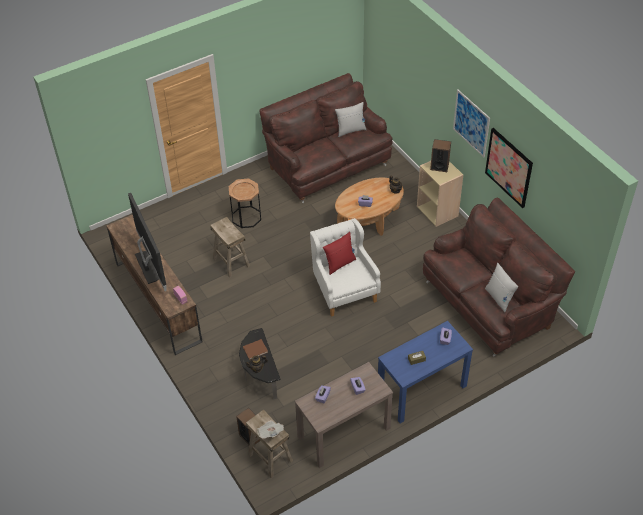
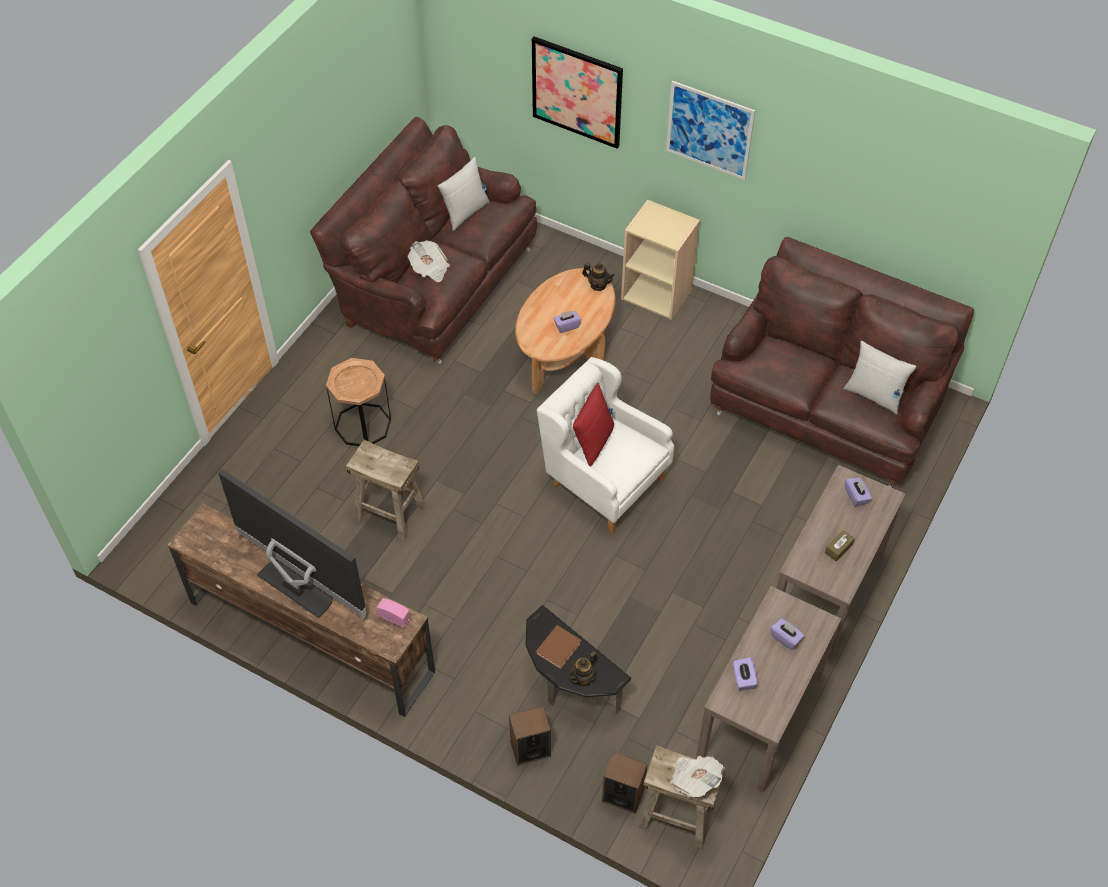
camera: 30 degrees left, 5 degrees up
(313, 150) = (429, 269): none -> newspaper
(421, 390) = (826, 591): blue console table -> brown console table
(439, 166) = (655, 220): speaker -> speaker (530, 748)
(509, 167) = (805, 181): picture -> picture (577, 92)

